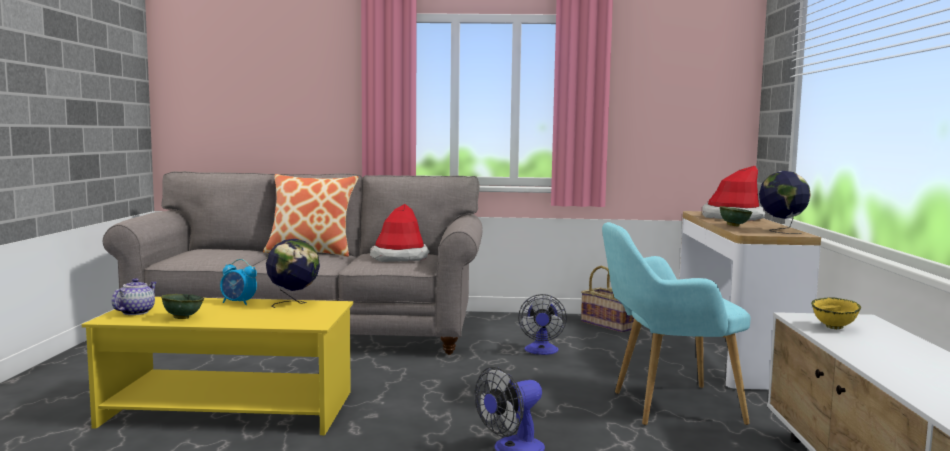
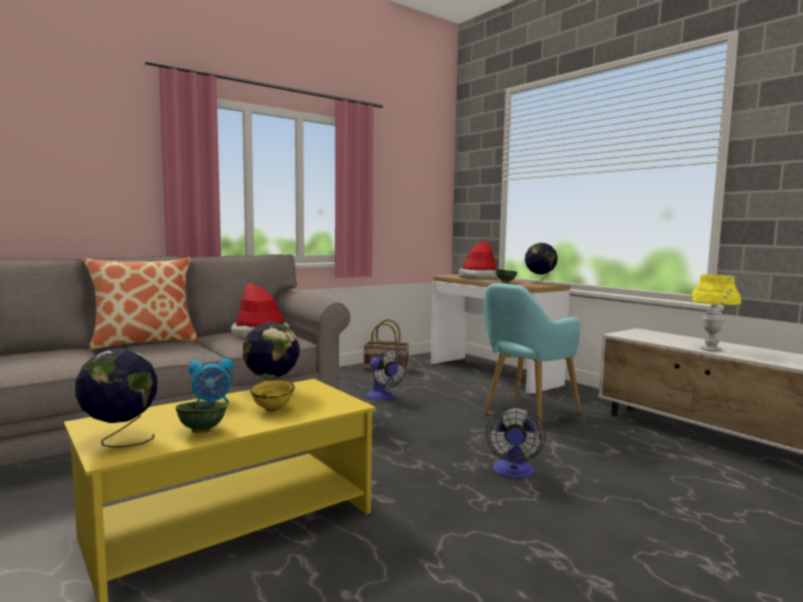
camera: 40 degrees left, 0 degrees up
(135, 312) = (120, 440): teapot -> globe
(835, 327) = (650, 337): yellow bowl -> yellow bowl (273, 409)
(871, 356) = (710, 349): none -> yellow table lamp

